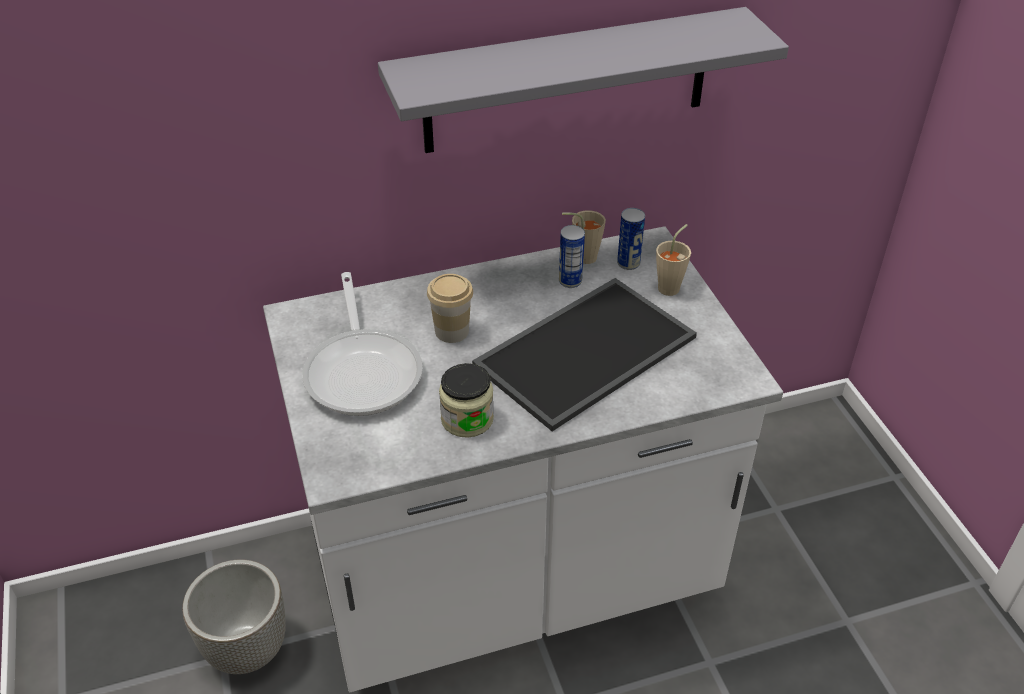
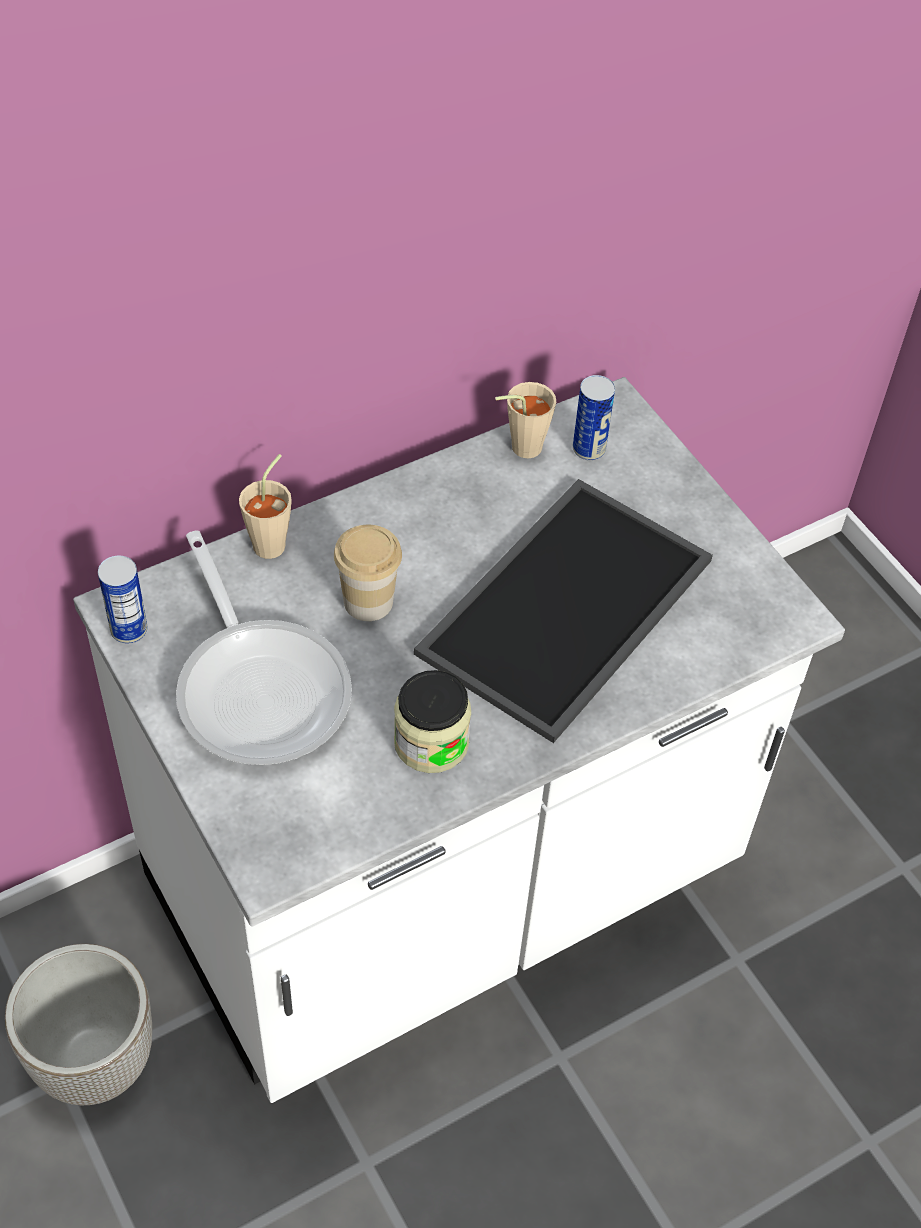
camera: 15 degrees left, 10 degrees up
(567, 81) = (494, 214): grey shelf -> none
(570, 281) = (514, 491): can -> can (129, 630)
(671, 286) = (658, 479): beige cup -> beige cup (273, 541)

